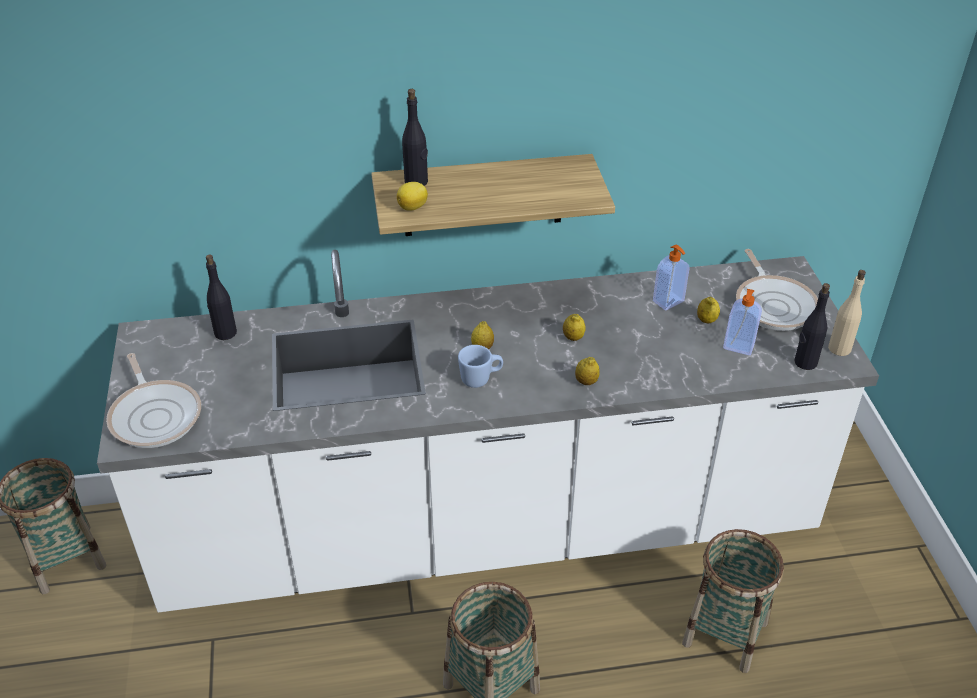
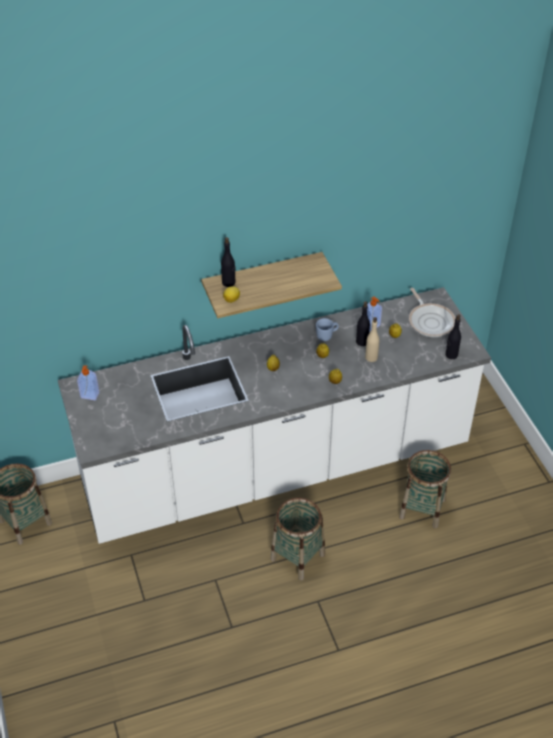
camera: 10 degrees left, 5 degrees up
(155, 415) = (102, 432): frying pan -> none
(225, 333) = (123, 378): black bottle -> black bottle (361, 342)
(480, 379) = (276, 387): blue mug -> blue mug (327, 336)
(738, 347) = (414, 350): soap dispenser -> soap dispenser (89, 395)
(839, 348) = (468, 344): beige bottle -> beige bottle (371, 357)

